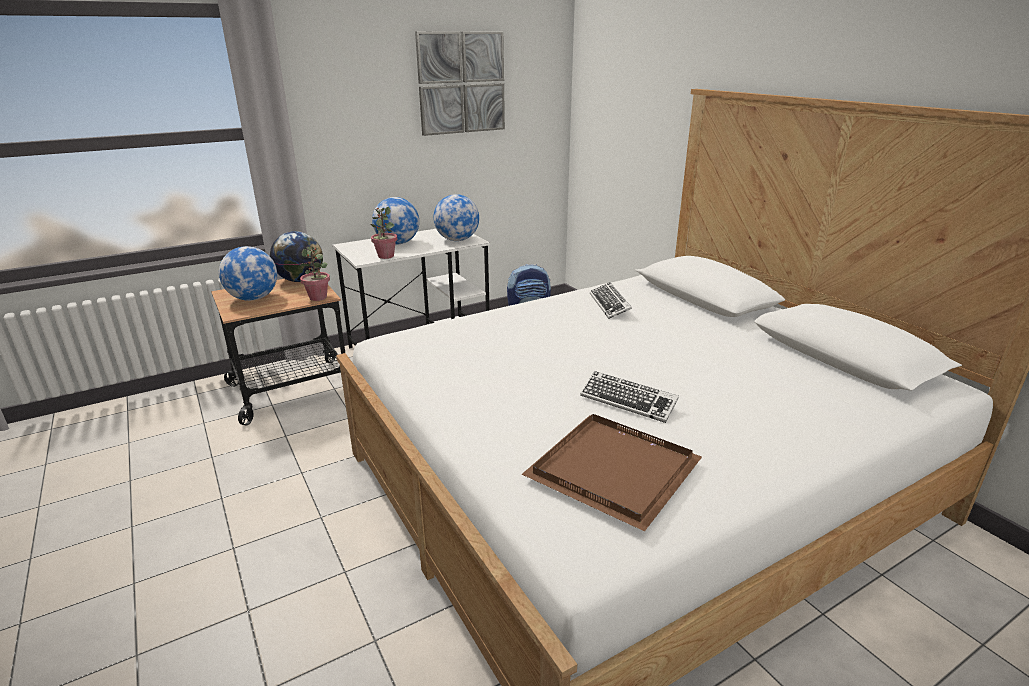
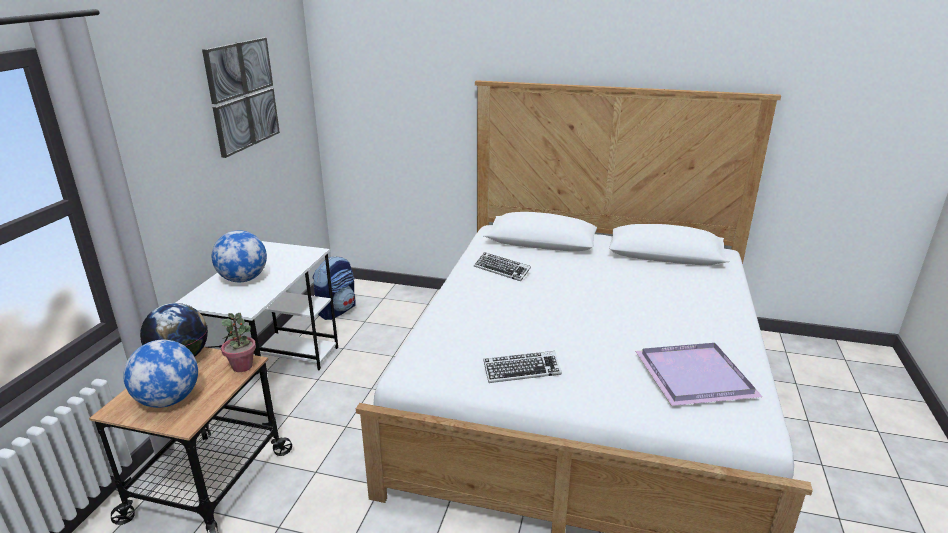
camera: 45 degrees left, 0 degrees up
(385, 256) = (261, 296): potted plant -> none
(457, 240) = (295, 256): globe -> none
(616, 470) = (695, 375): brown tray -> purple tray
(628, 401) = (630, 332): keyboard -> keyboard (522, 371)

